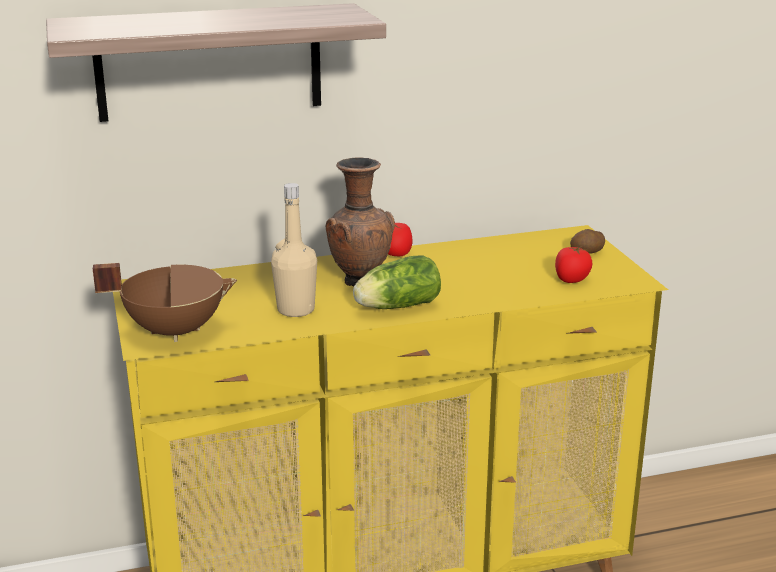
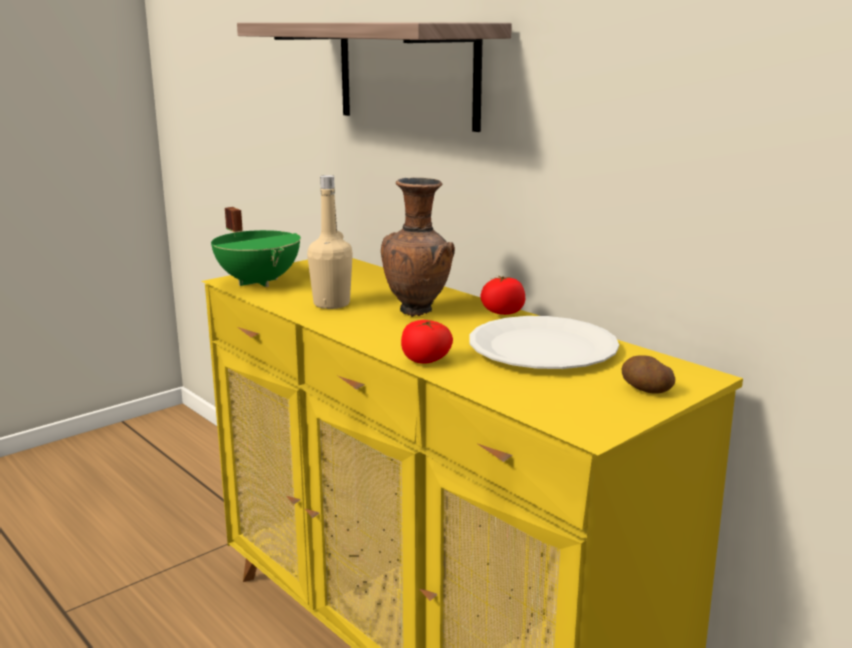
camera: 65 degrees right, 5 degrees down
(174, 330) = (259, 282): brown cooking pot -> green cooking pot
(395, 307) = (374, 332): lettuce -> none
(489, 260) = (542, 347): none -> white plate
(571, 279) = (545, 393): tomato -> tomato (426, 360)

